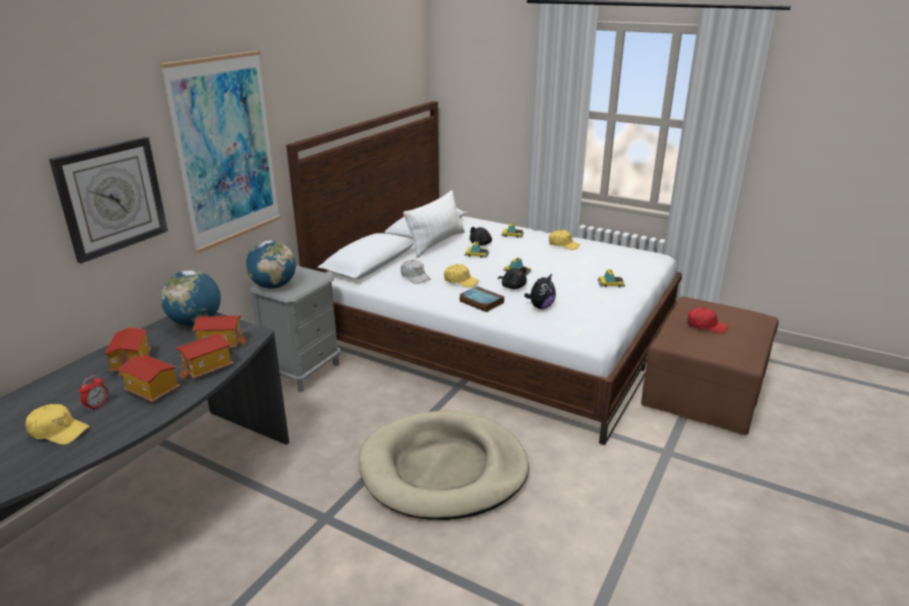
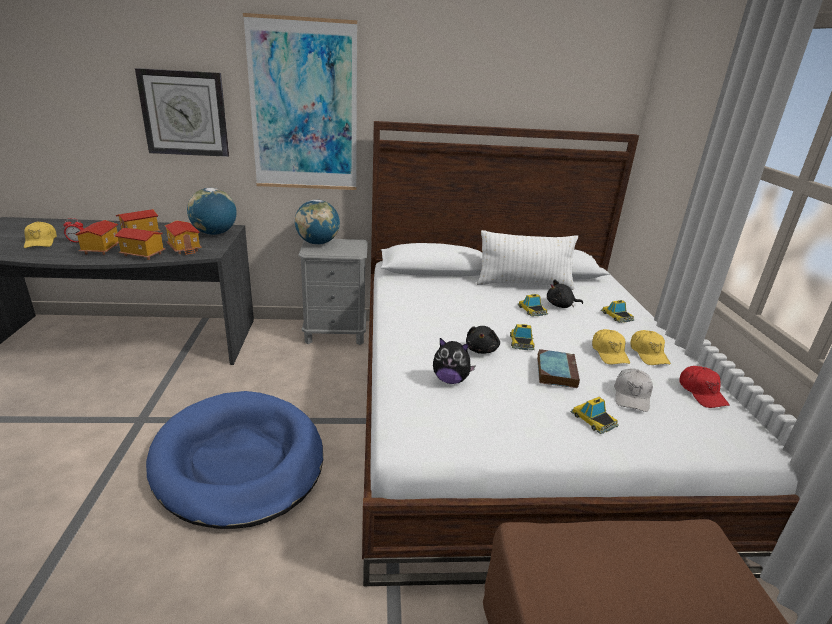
camera: 55 degrees right, 0 degrees up
(415, 277) = (434, 295): white cap -> white cap (632, 396)
(443, 469) = (239, 461): beige dog bed -> blue dog bed
(461, 281) = (453, 318): yellow cap -> yellow cap (609, 353)
(480, 302) = (420, 340): book -> book (556, 371)
(705, 326) = (621, 573): red cap -> red cap (701, 393)

